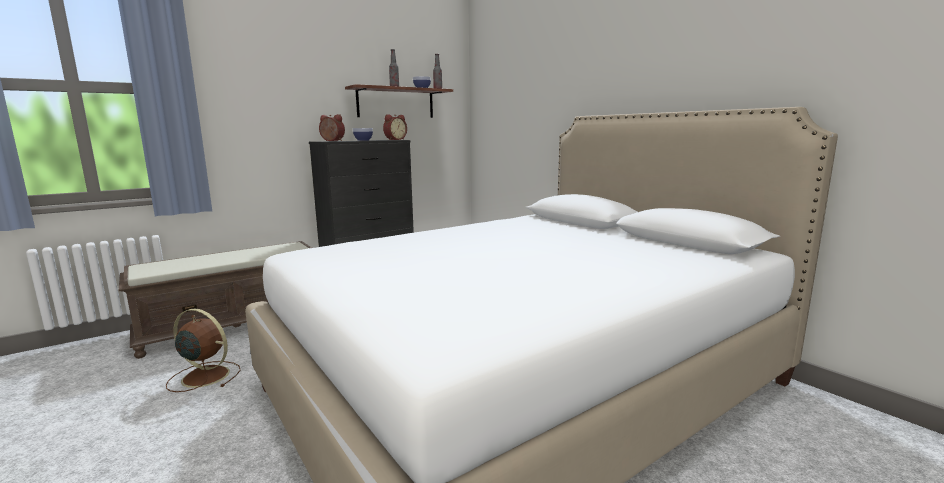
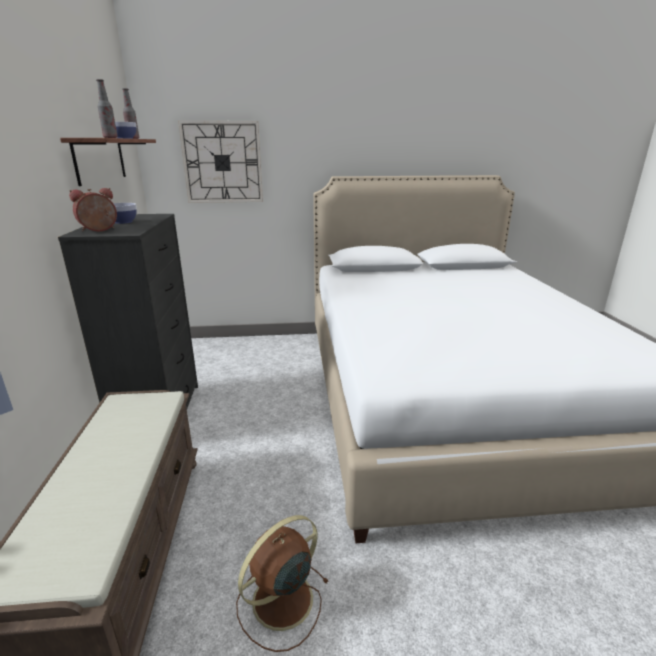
camera: 60 degrees left, 10 degrees up
(394, 139) = (153, 215): alarm clock -> none
(511, 107) = (222, 162): none -> wall clock

